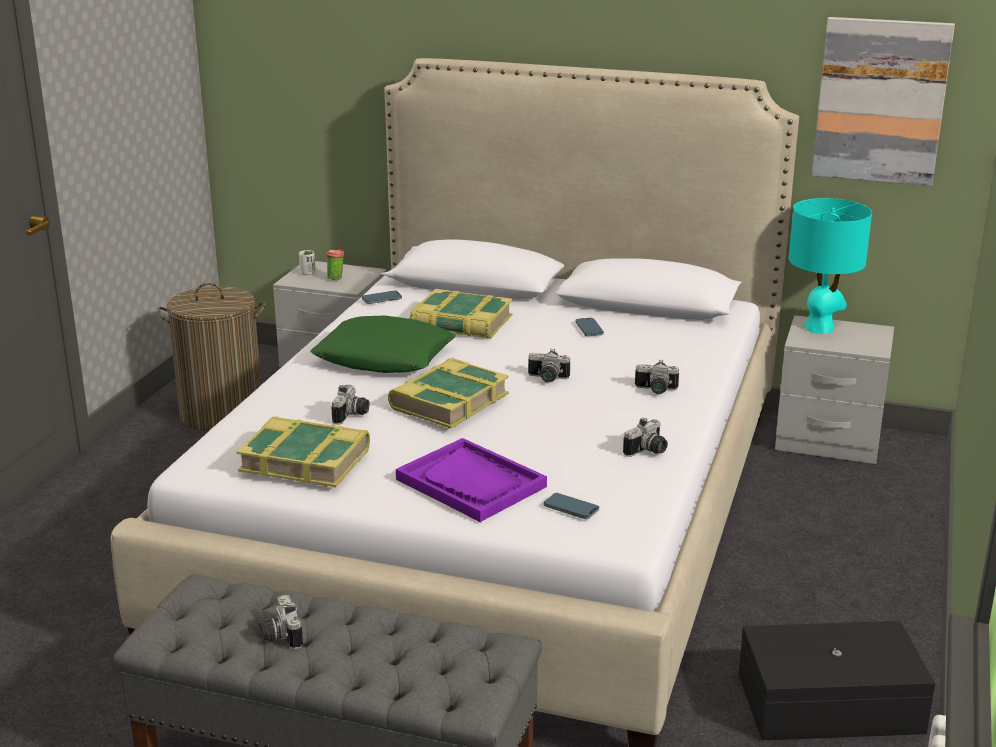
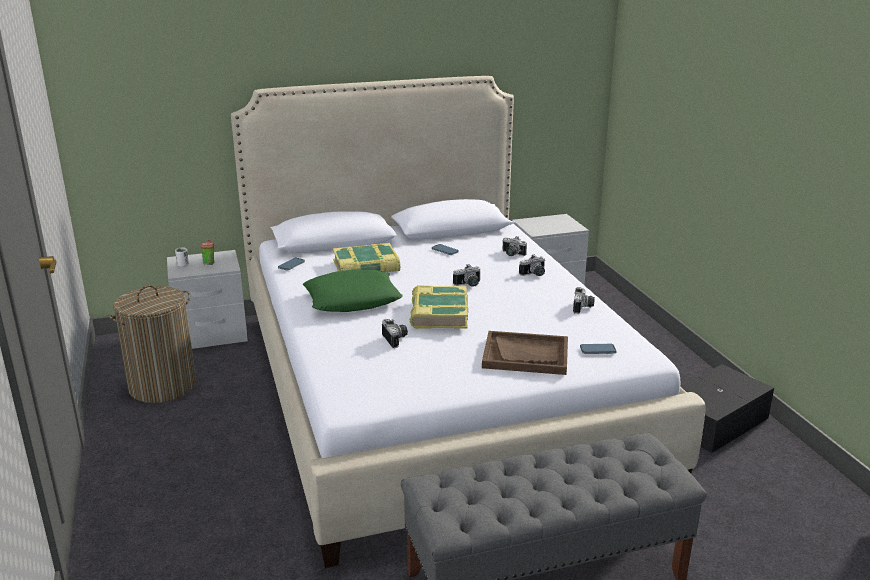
camera: 35 degrees left, 0 degrees up
(279, 636) = (523, 490): camera -> camera (511, 254)
(306, 460) = (414, 375): book -> none
(471, 483) = (526, 355): purple tray -> brown tray
(819, 327) = (534, 223): turquoise table lamp -> none
(881, 101) = (550, 80): picture -> none

